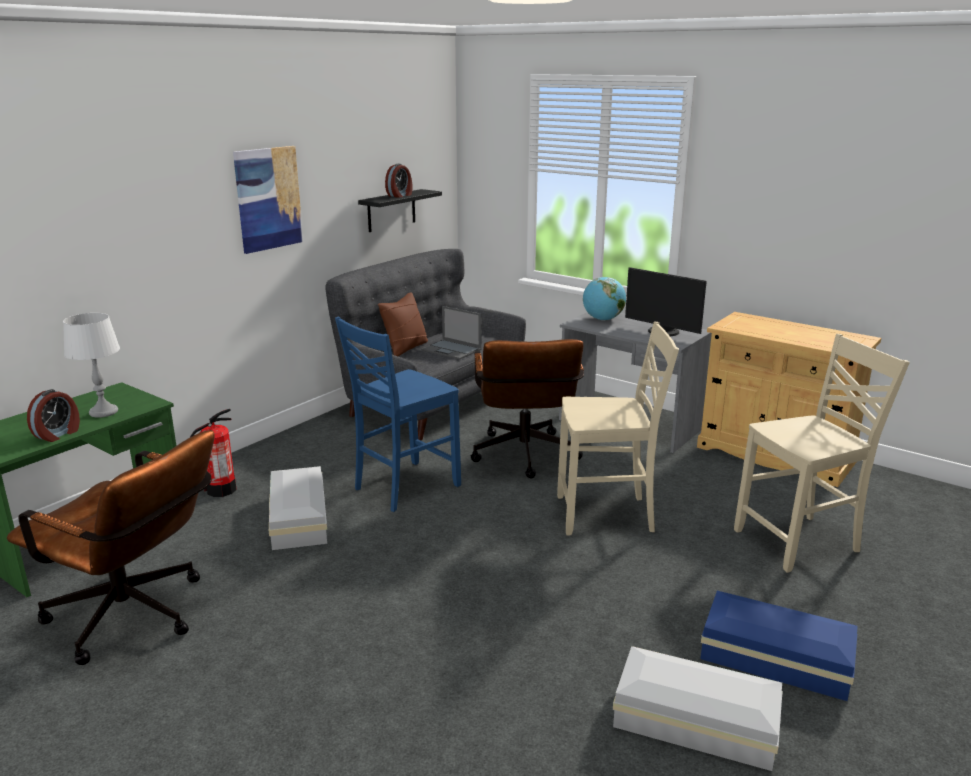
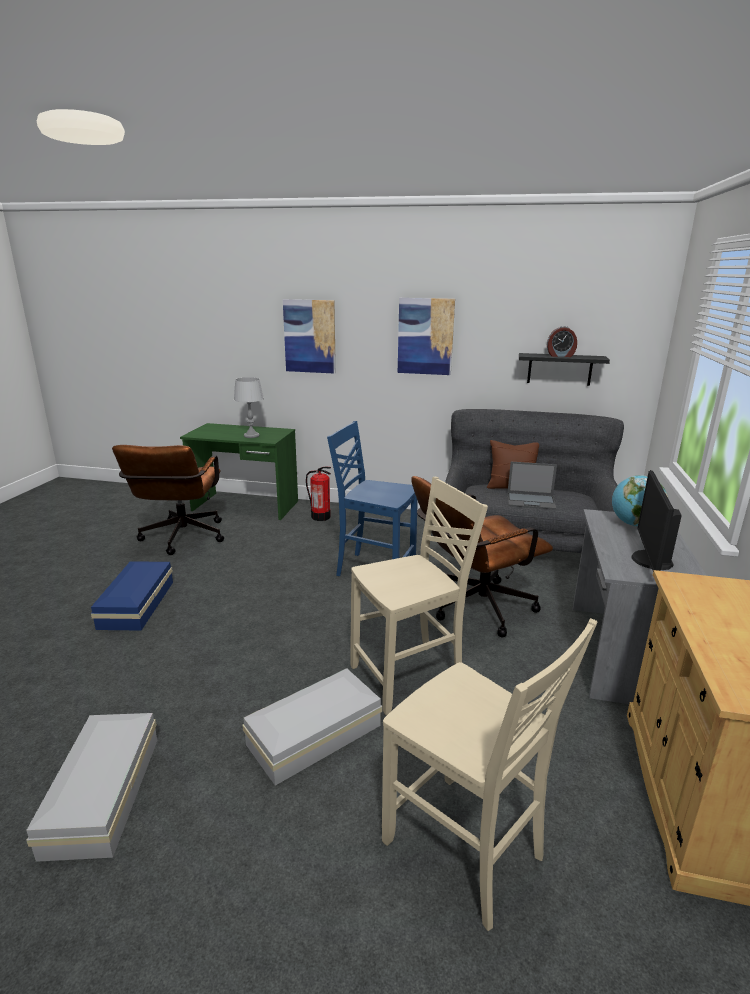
camera: 65 degrees right, 0 degrees up
(58, 434) = (218, 436): alarm clock -> none
(118, 228) = (310, 336): none -> picture
(300, 517) = (306, 548): white storage box -> white storage box (317, 735)
(452, 350) = (531, 501): laptop -> laptop turned 90 degrees counterclockwise
(607, 515) = (409, 677): beige chair -> beige chair turned 90 degrees counterclockwise
(777, 660) = (204, 849): blue storage box -> blue storage box (135, 605)

